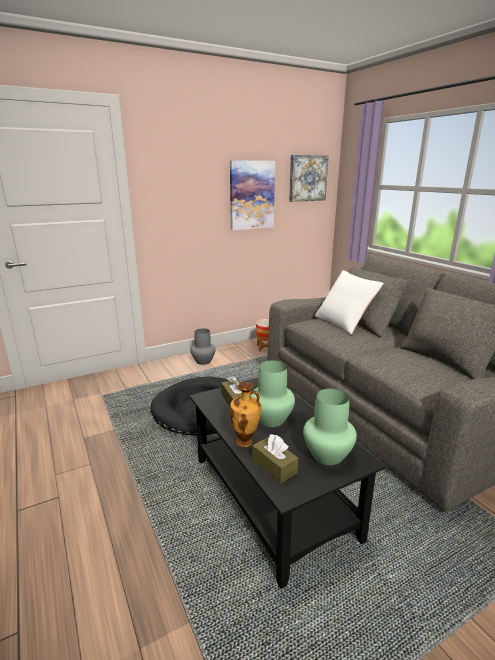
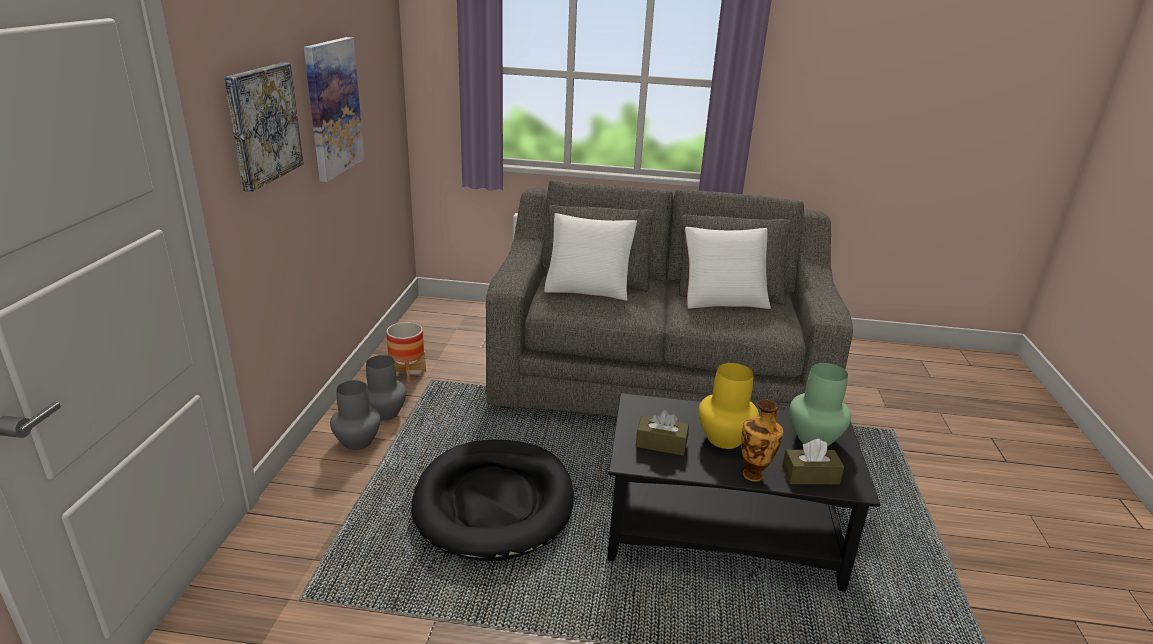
camera: 55 degrees left, 5 degrees up
(230, 357) = (384, 413): none -> grey vase
(271, 419) = (723, 438): green vase -> yellow vase
(307, 178) = (379, 60): picture -> picture (263, 124)
(425, 358) = (723, 298): none -> white pillow

